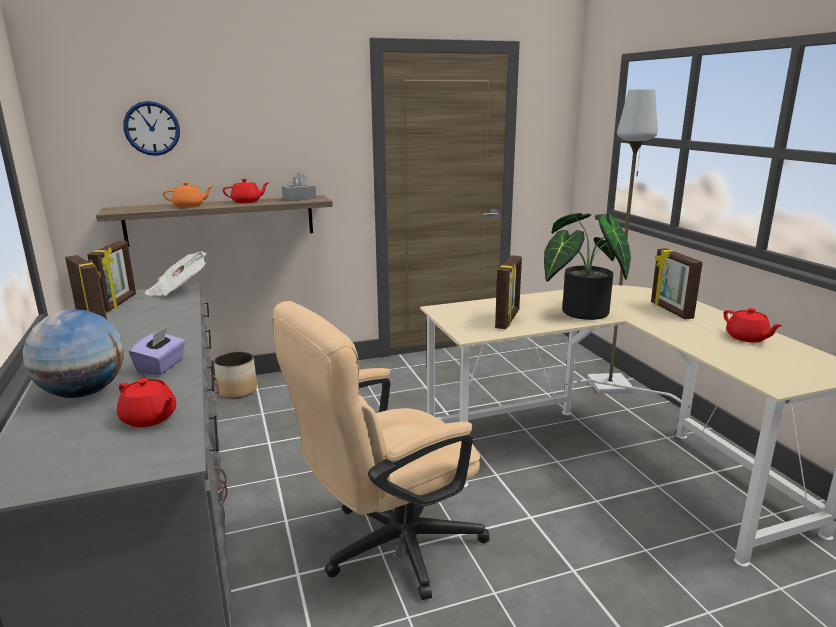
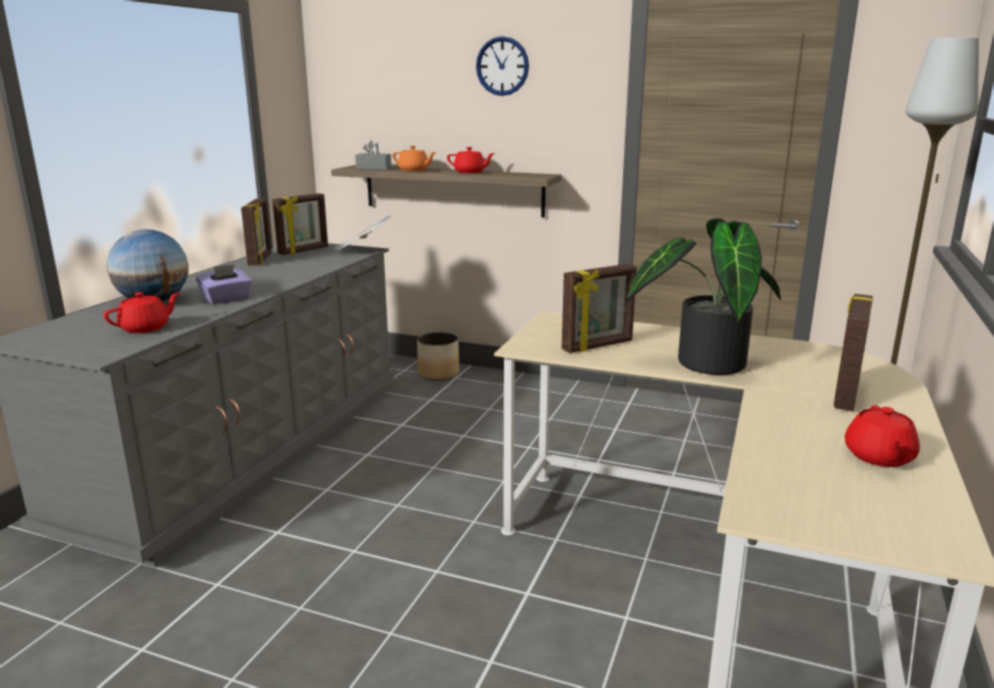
camera: 40 degrees right, 0 degrees up
(149, 418) = (146, 328): red teapot -> red teapot turned 120 degrees counterclockwise
(152, 128) = (400, 89): wall clock -> wall clock (502, 66)
(299, 199) = (523, 175): grey tissue box -> grey tissue box (373, 168)
(388, 547) = (365, 549): beige office chair -> none

